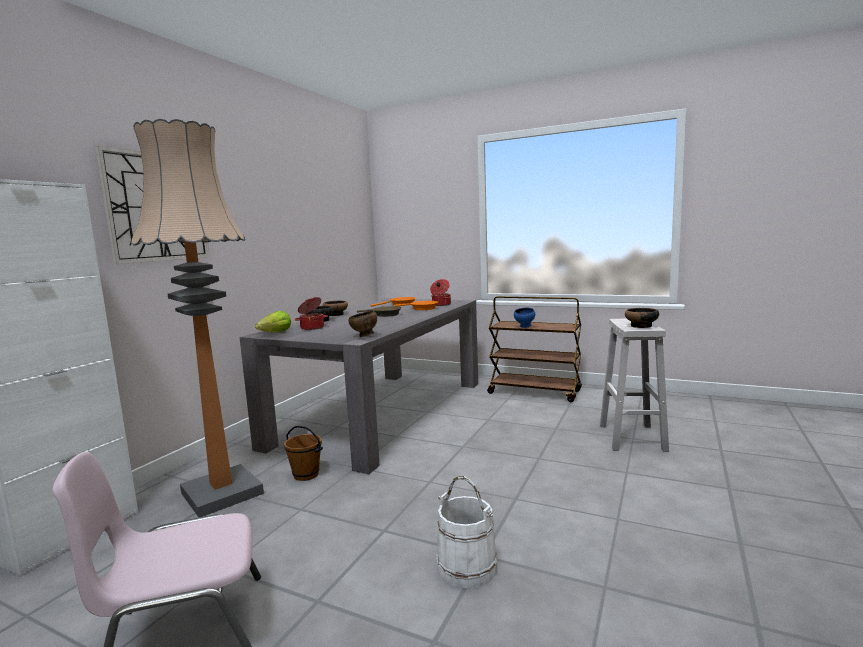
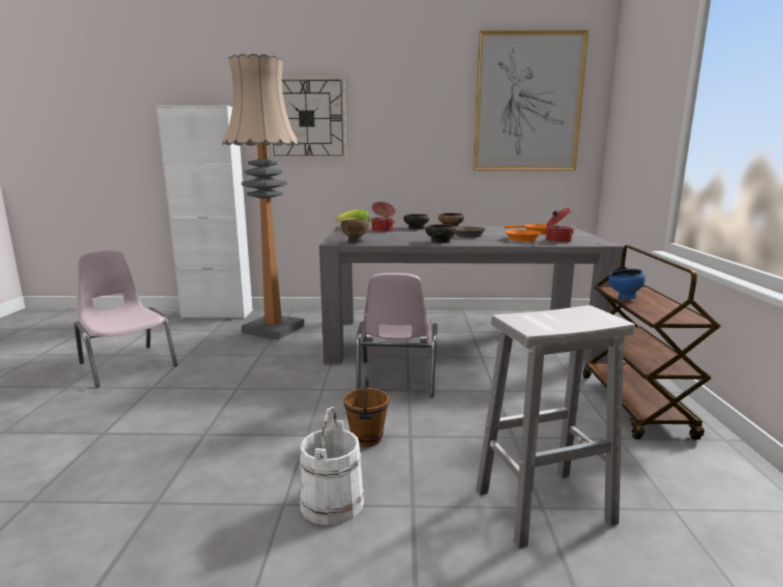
camera: 65 degrees right, 5 degrees up
(306, 475) = (311, 344): brown bucket -> brown bucket (367, 438)
(335, 200) = (528, 103): none -> picture
(438, 447) = (396, 379): none -> pink chair
(467, 567) = (188, 430): white bucket -> white bucket (332, 503)
(641, 326) = (544, 322): bowl -> bowl (440, 241)

